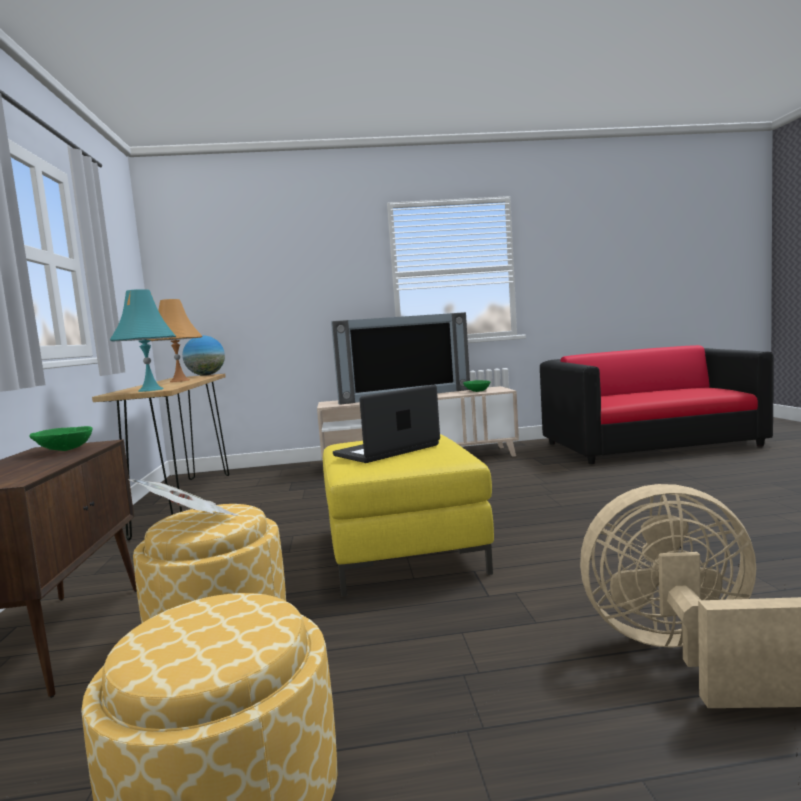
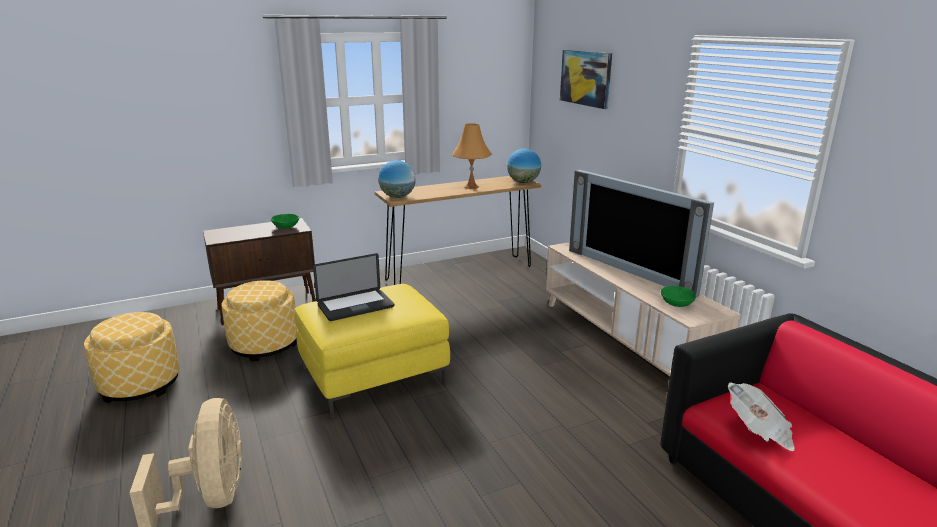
camera: 70 degrees right, 15 degrees up
(151, 390) = (397, 197): turquoise table lamp -> globe
(189, 522) = (248, 288): newspaper -> newspaper (759, 431)
(252, 254) = (585, 78): none -> picture
(387, 451) = (355, 306): laptop -> laptop turned 120 degrees clockwise

